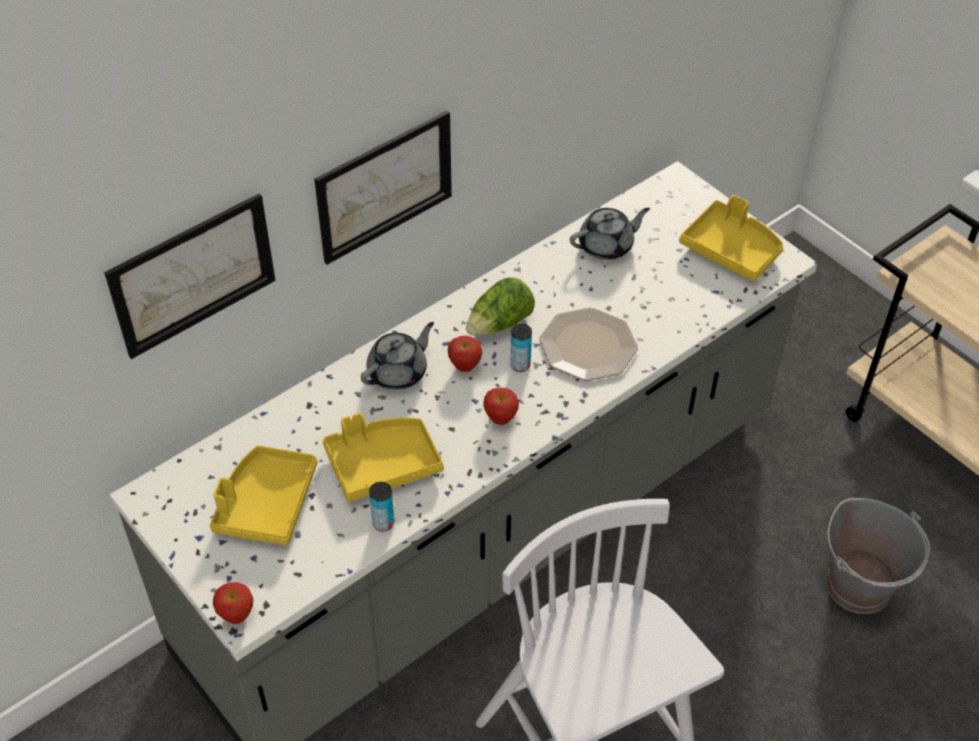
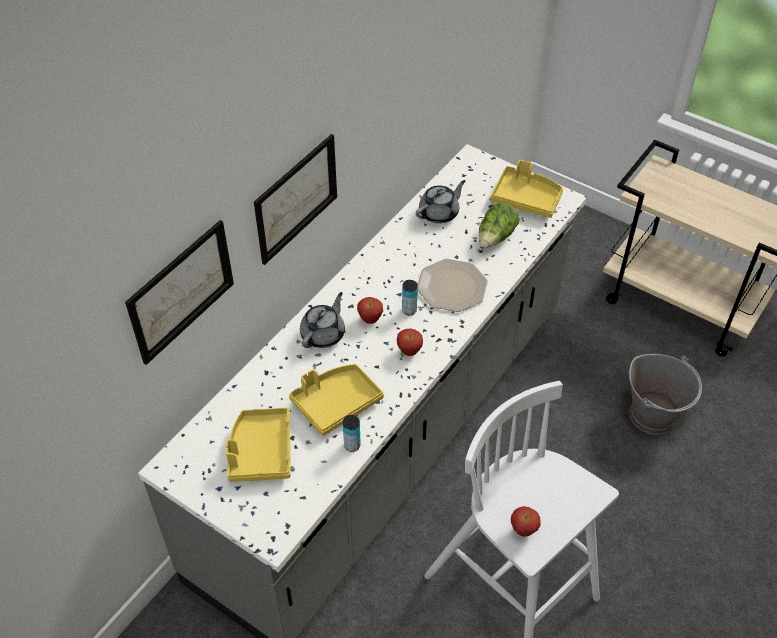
camera: 15 degrees left, 0 degrees up
(237, 616) = (268, 539): apple -> apple (523, 530)
(500, 324) = (384, 284): lettuce -> lettuce (496, 237)

